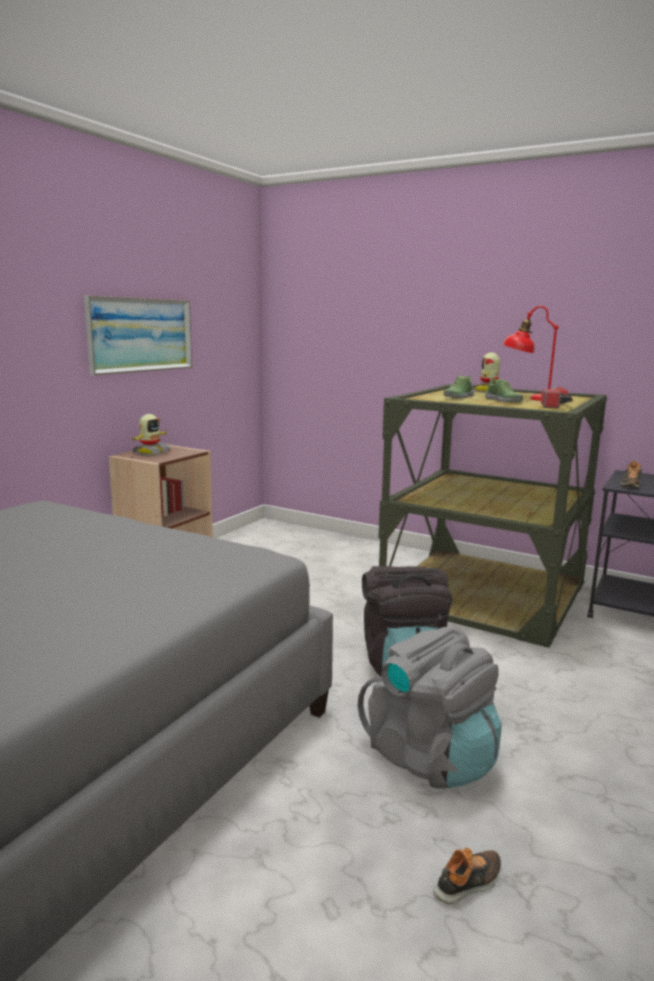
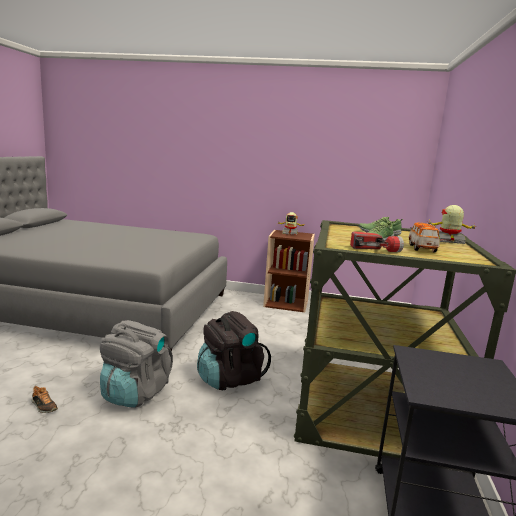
camera: 70 degrees right, 0 degrees up
(141, 335) = (309, 170): picture -> none
(532, 398) = (421, 248): red table lamp -> toy car
(630, 484) = (429, 360): shoe -> none

